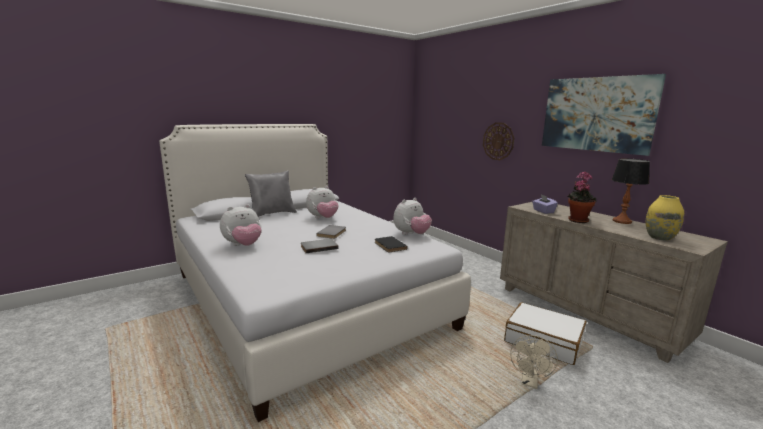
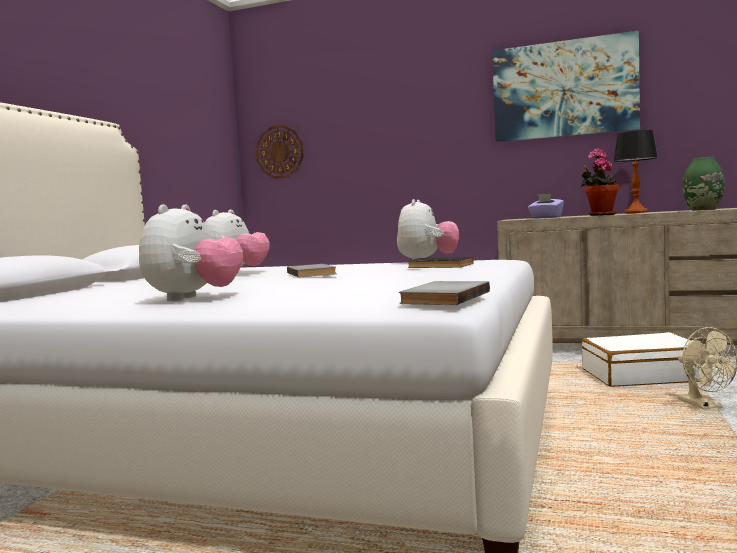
camera: 35 degrees left, 10 degrees down
(272, 214) = (114, 284): grey pillow -> none
(318, 247) = (348, 276): grey book -> grey book (442, 297)
(498, 141) = (420, 149): wall clock -> wall clock (279, 152)
(659, 237) = (703, 210): yellow vase -> green vase

